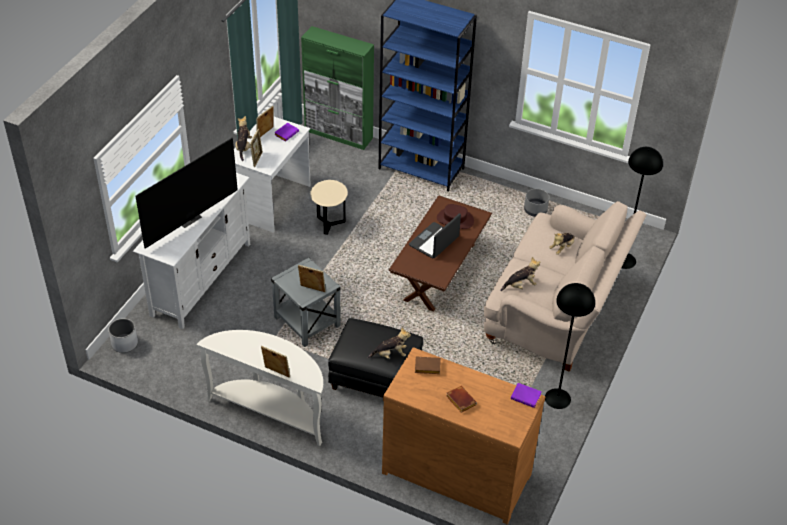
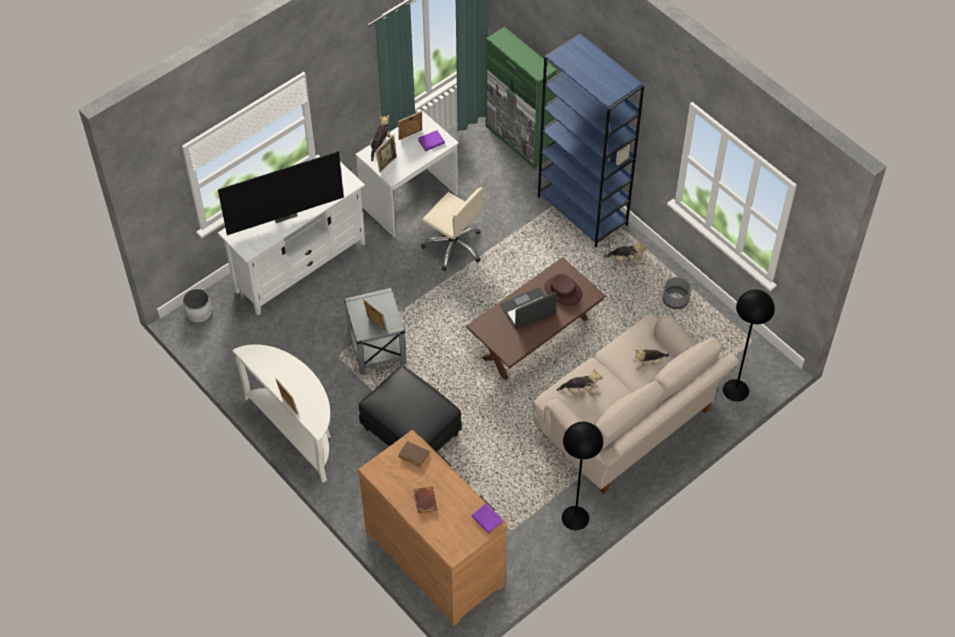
camera: 25 degrees right, 10 degrees up
(329, 224) = (454, 246): beige side table -> beige office chair
(390, 354) = (416, 419): plush toy -> plush toy (625, 260)

